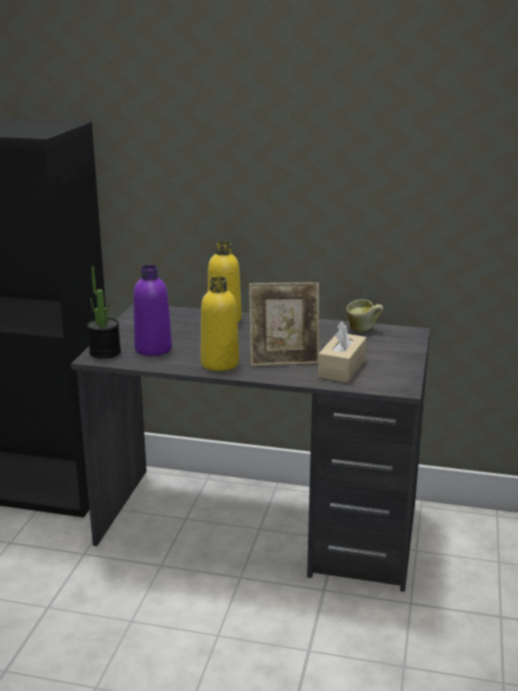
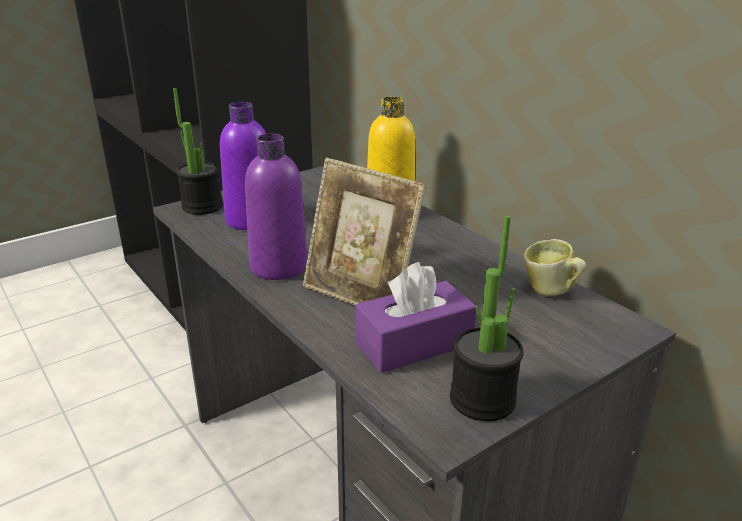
camera: 40 degrees right, 5 degrees up
(219, 363) = (279, 267): yellow bottle -> purple bottle
(342, 368) = (414, 343): beige tissue box -> purple tissue box
(398, 375) = (482, 399): none -> potted plant

